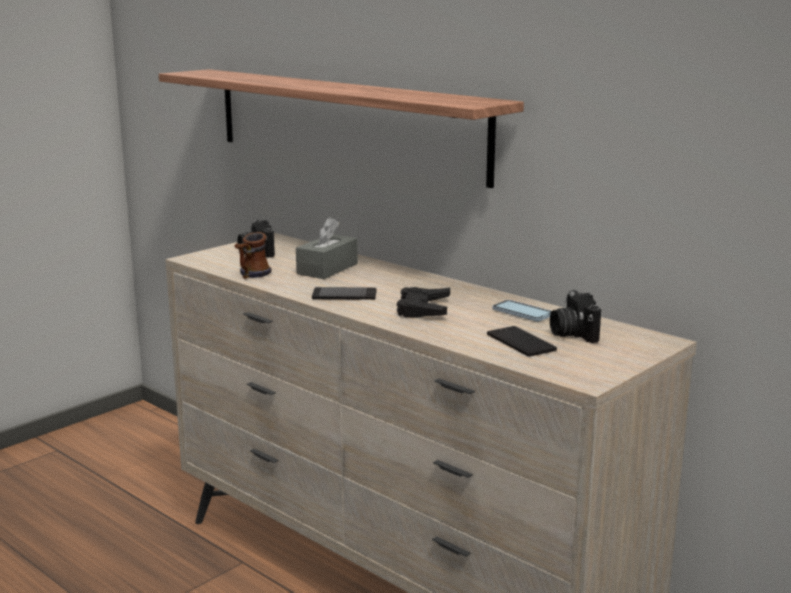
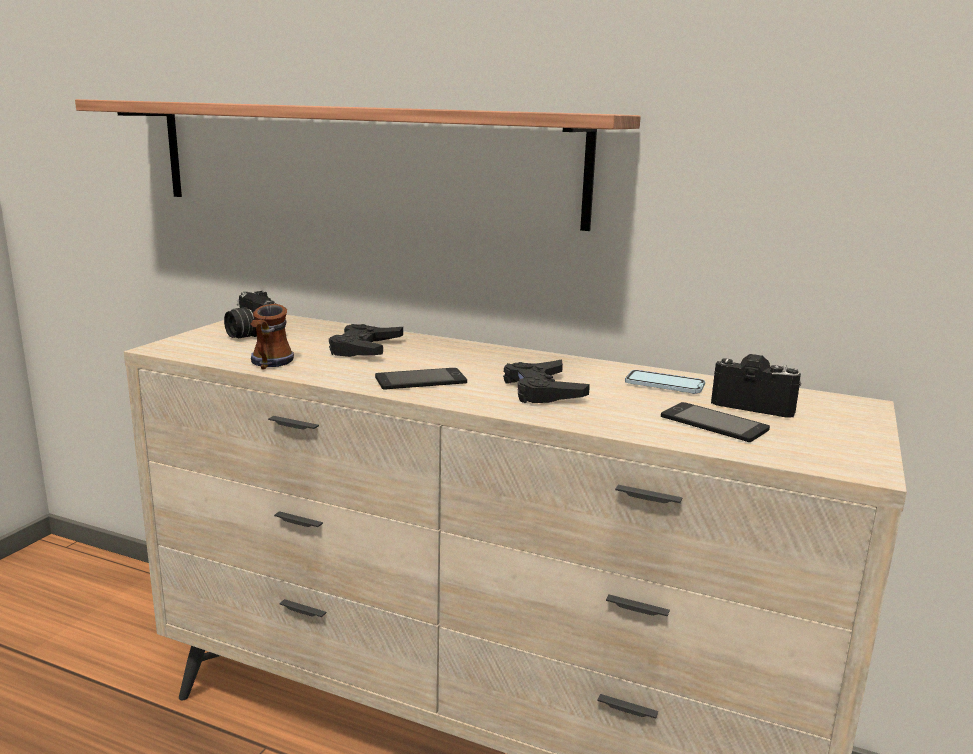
camera: 20 degrees left, 0 degrees up
(327, 269) = (365, 348): grey tissue box -> black game controller
(572, 333) = (754, 405): camera -> camera turned 150 degrees clockwise

